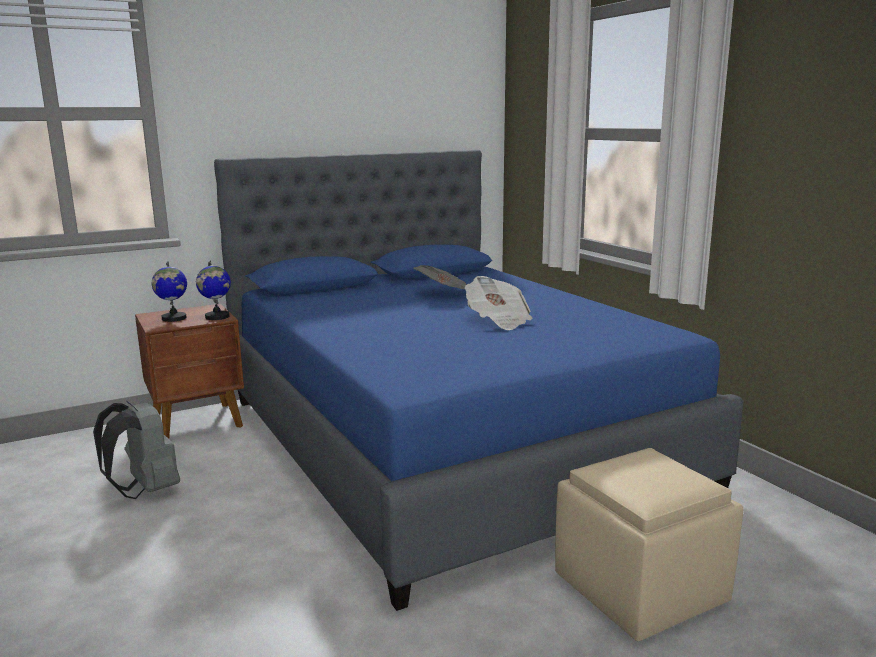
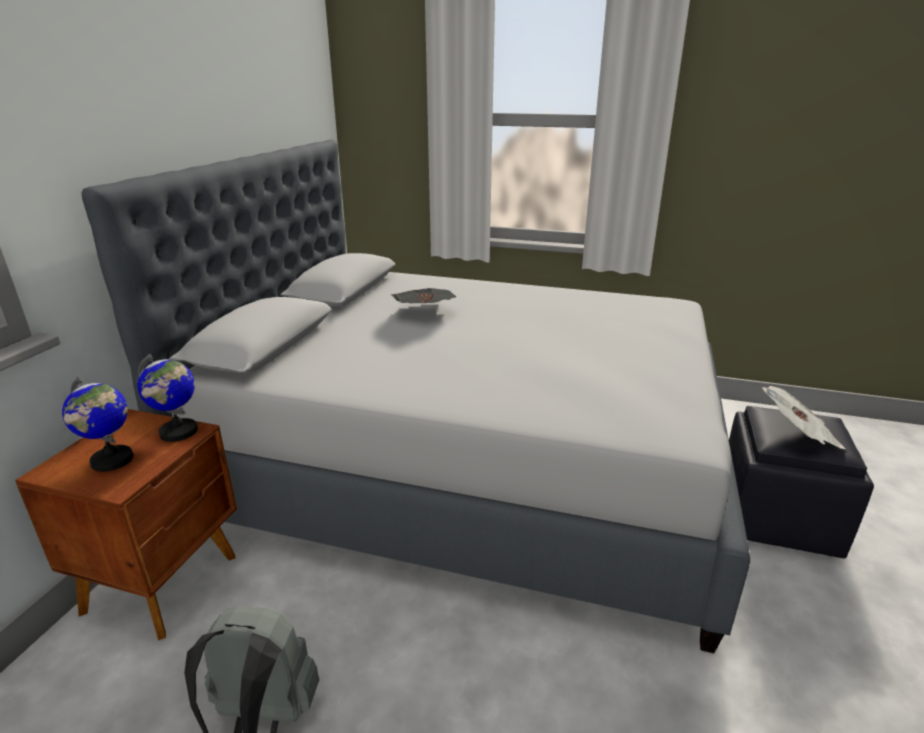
camera: 45 degrees left, 10 degrees up
(448, 442) = (470, 462): blue bed -> grey bed
(498, 321) = (546, 331): newspaper -> newspaper (798, 435)
(639, 588) = (775, 516): beige ottoman -> black ottoman

